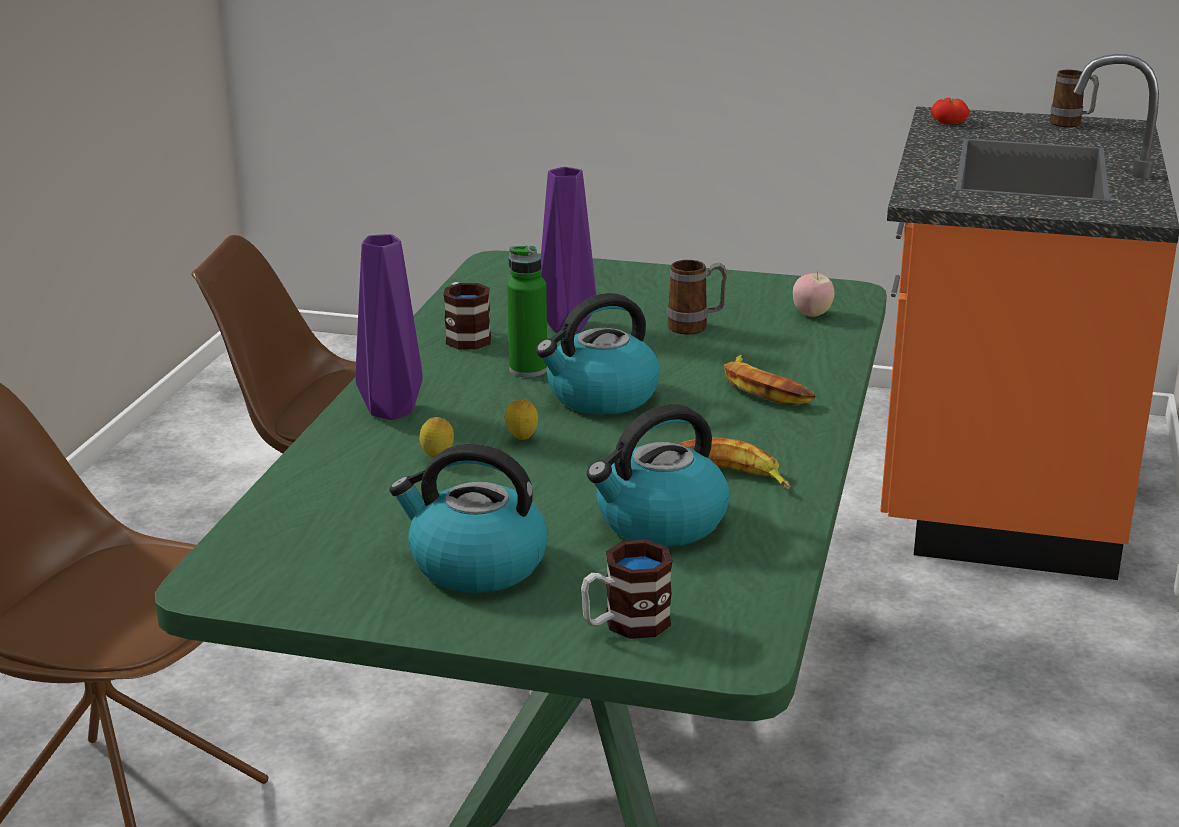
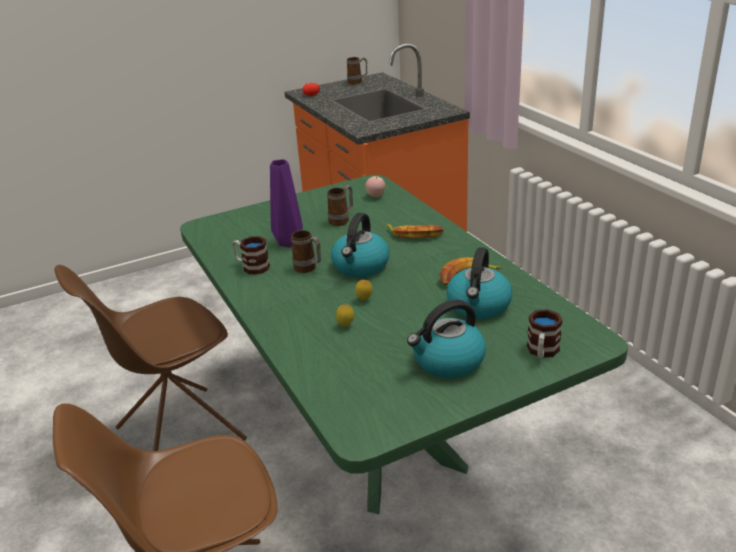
camera: 40 degrees left, 5 degrees up
(388, 411) = (283, 316): purple vase -> none
(528, 369) = (308, 269): green bottle -> mug

